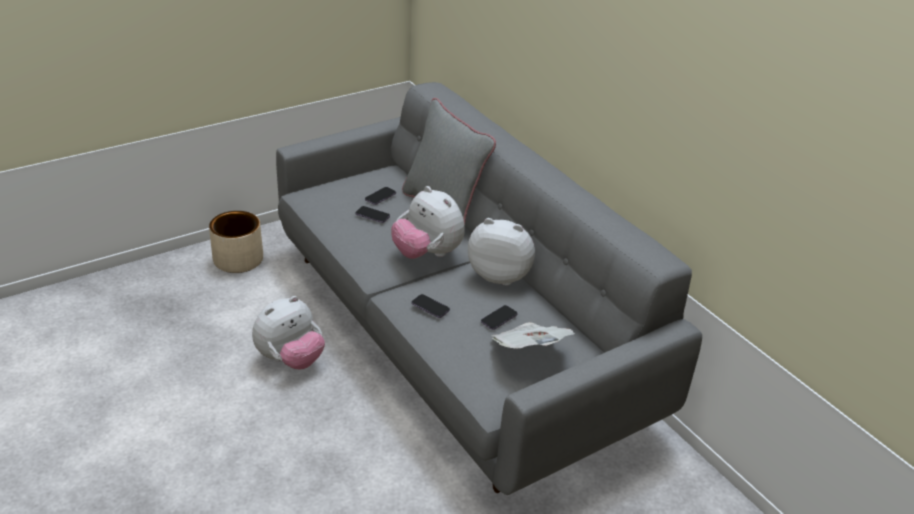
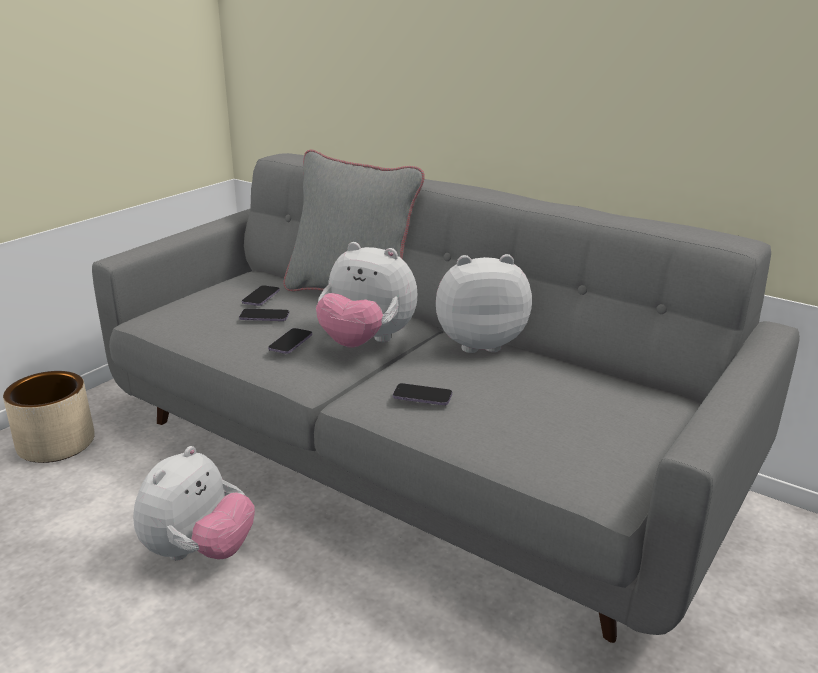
camera: 20 degrees left, 10 degrees down
(499, 318) = (525, 386): phone -> phone (290, 343)
(529, 351) = (598, 412): newspaper -> none

